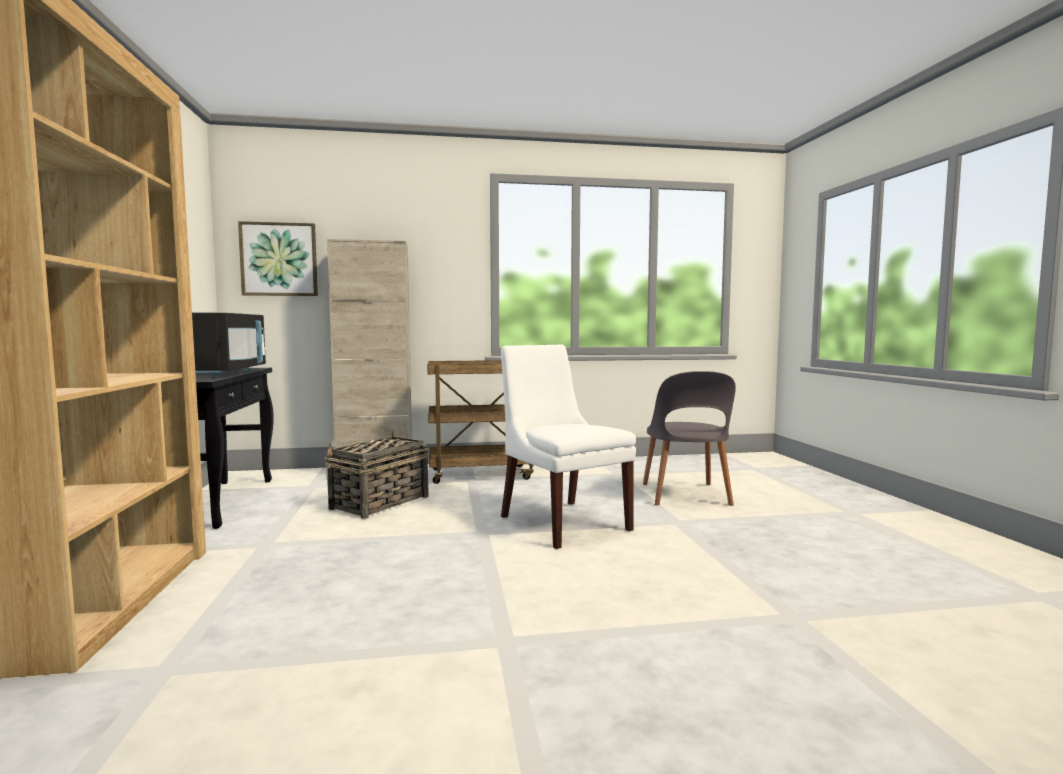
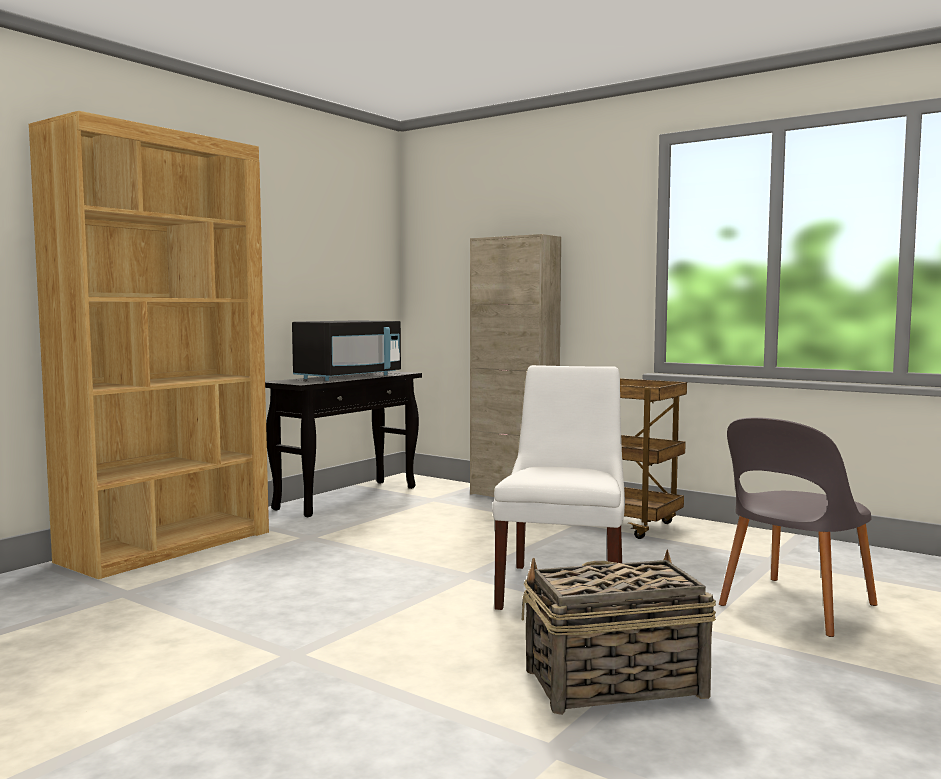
camera: 45 degrees right, 0 degrees up
(279, 259) = (448, 260): picture -> none
(379, 503) = (449, 526): basket -> basket (612, 683)

